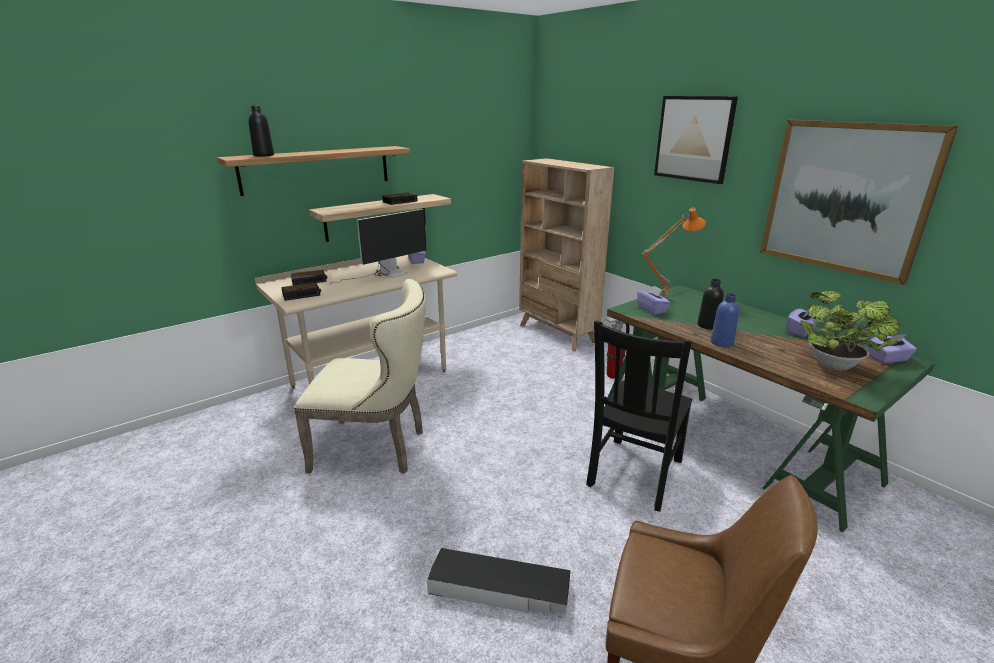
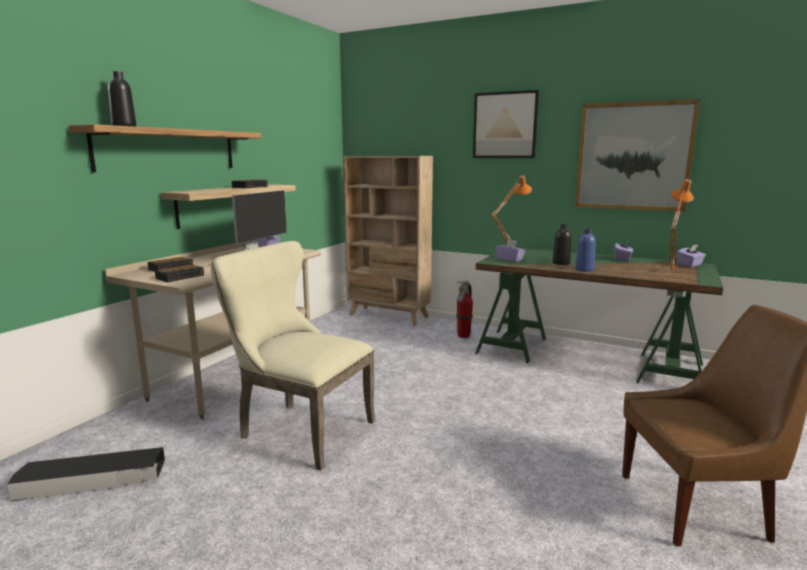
camera: 25 degrees left, 10 degrees down
(377, 448) = (299, 429): beige chair -> beige chair turned 135 degrees counterclockwise
(500, 588) = (521, 499): black storage box -> black storage box (93, 480)
(633, 474) = (544, 395): black chair -> none
(836, 367) = (669, 272): potted plant -> orange table lamp

